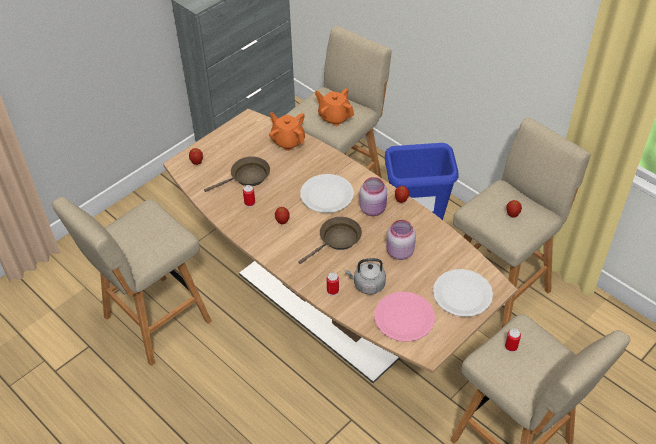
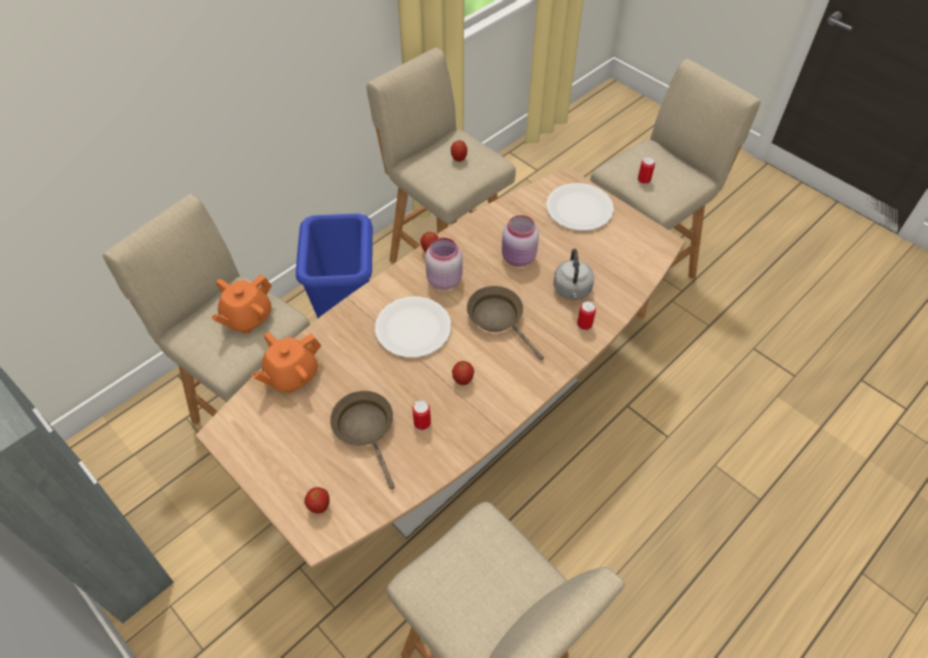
camera: 90 degrees left, 5 degrees up
(404, 317) = (618, 259): pink plate -> none

